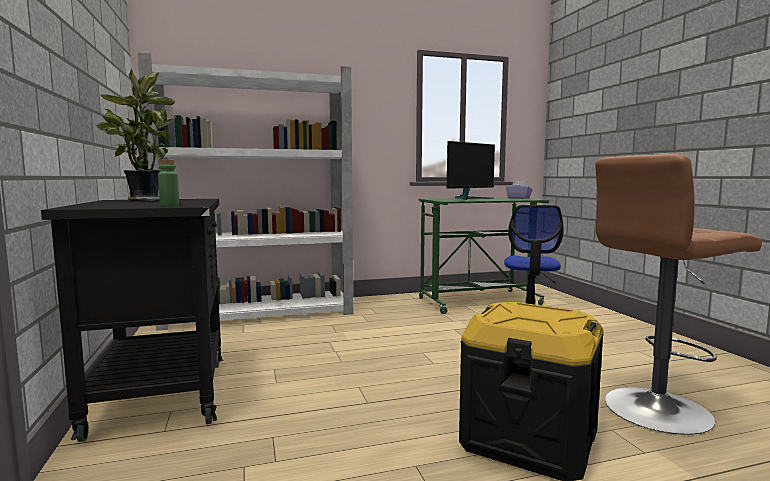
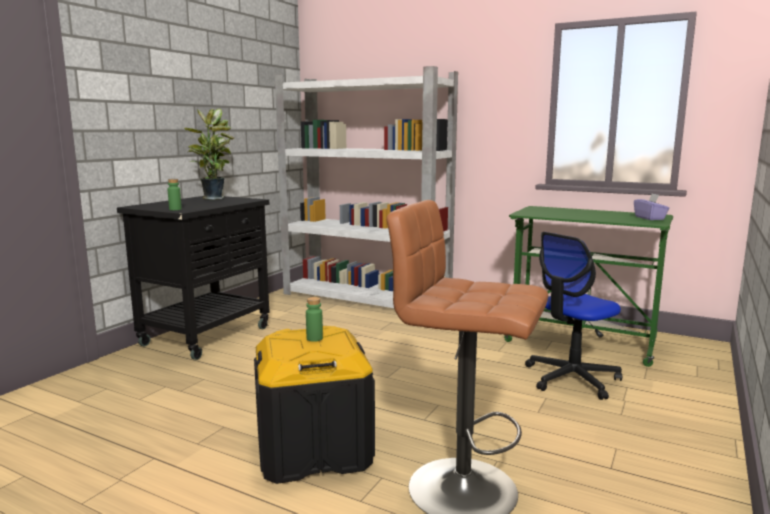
camera: 45 degrees right, 5 degrees up
(469, 198) = (582, 212): monitor -> none
(525, 313) = (314, 338): none -> green bottle

